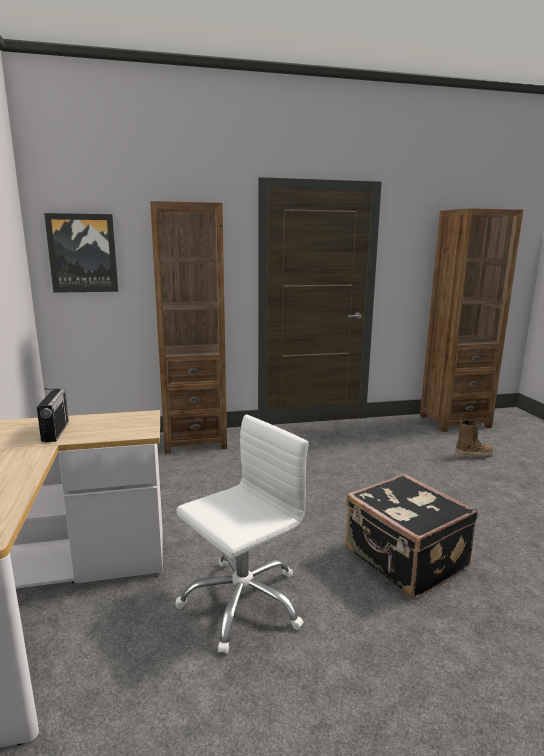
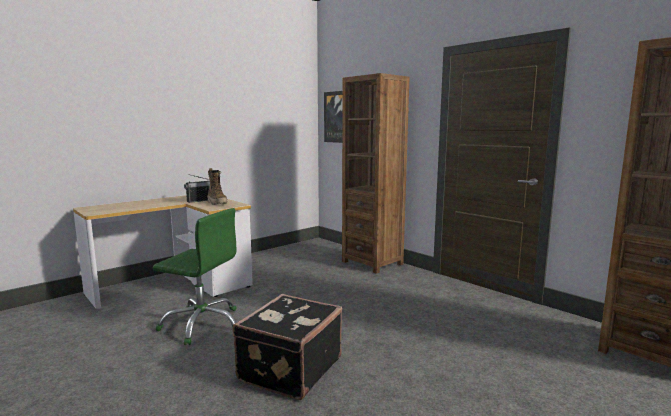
camera: 60 degrees right, 5 degrees down
(242, 601) = (202, 324): white office chair -> green office chair
(473, 455) = (565, 380): boot -> boot (217, 203)

